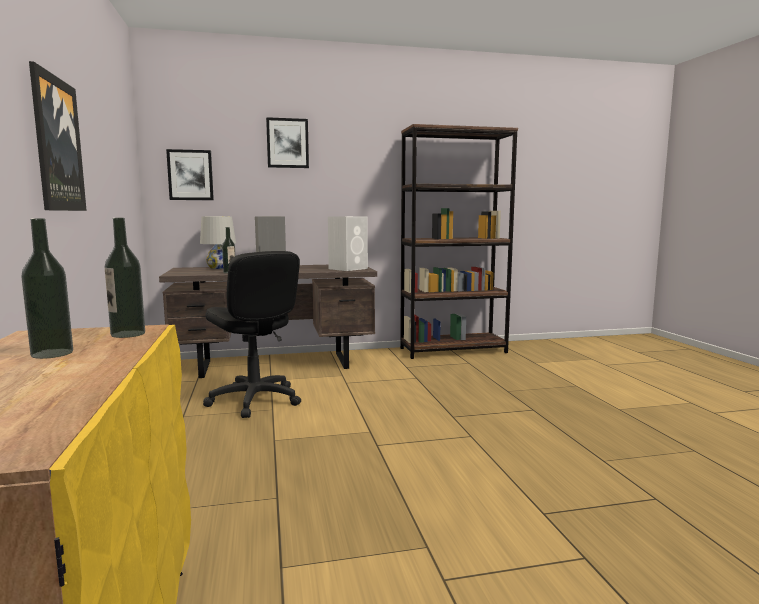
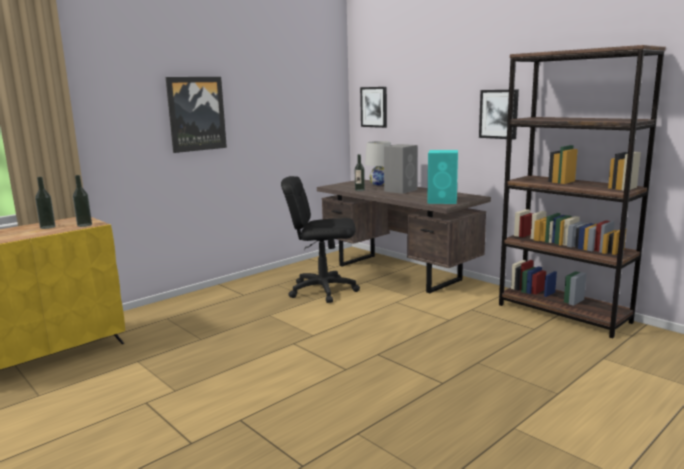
camera: 60 degrees right, 5 degrees up
(254, 400) = (323, 290): black office chair -> black office chair turned 75 degrees clockwise
(287, 143) = (437, 76): picture -> picture (499, 114)
(348, 268) = (443, 201): white speaker -> turquoise speaker

